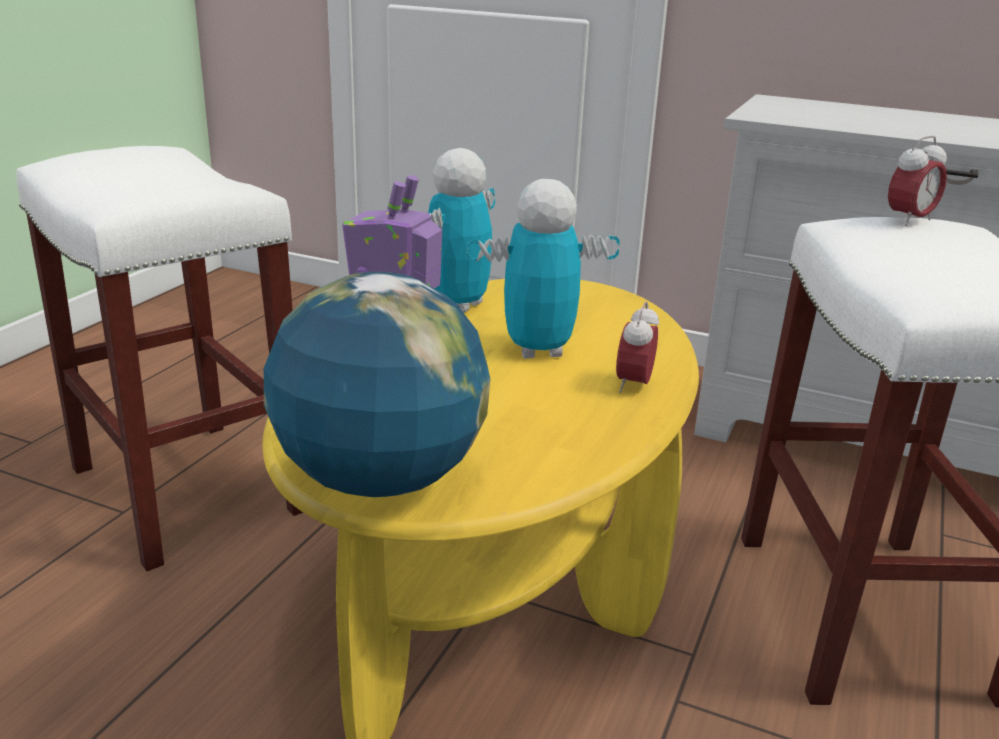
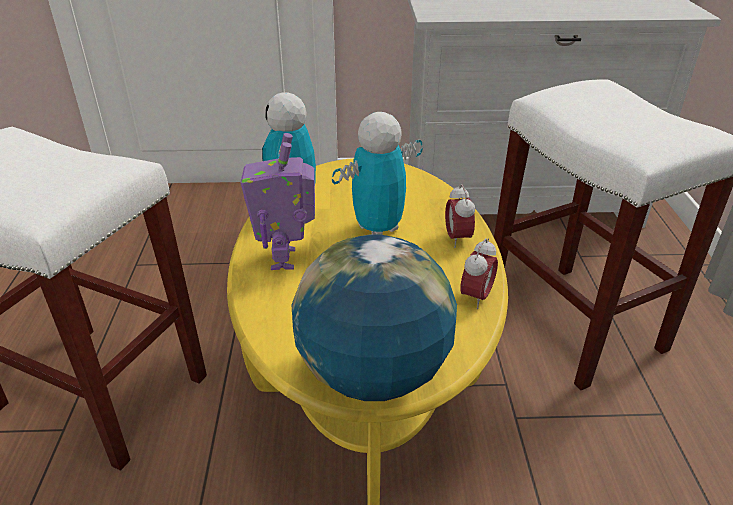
camera: 25 degrees left, 10 degrees up
(909, 220) = (577, 86): alarm clock -> alarm clock (476, 297)

